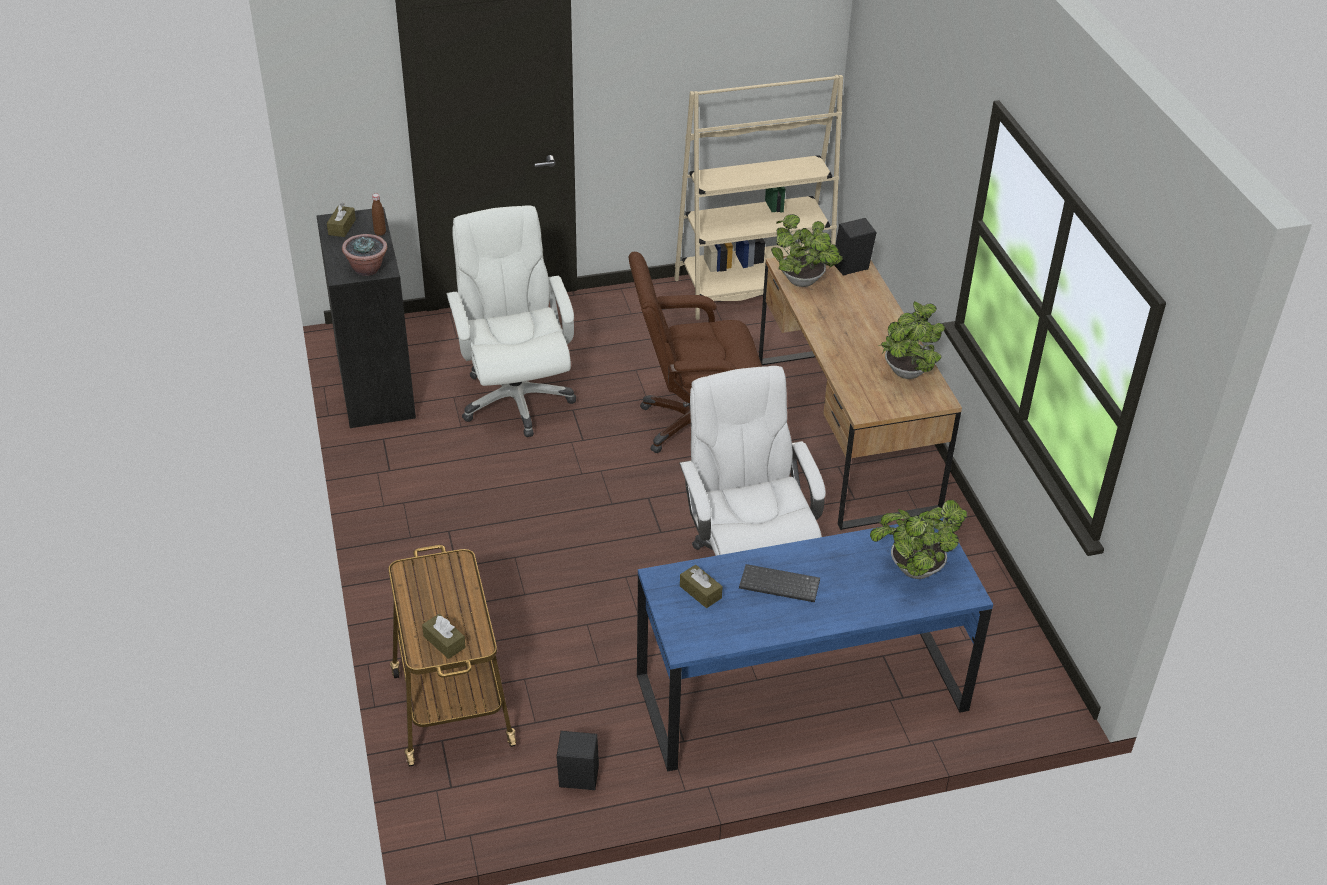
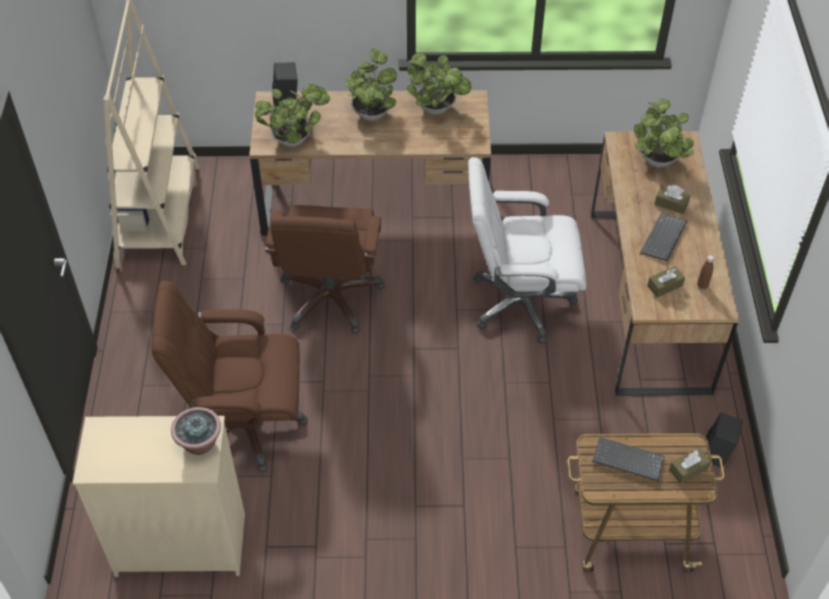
camera: 75 degrees left, 10 degrees up
(342, 227) = (108, 459): brown tissue box -> brown tissue box (671, 204)
(376, 386) = (181, 544): black dresser -> beige dresser
(380, 233) = (135, 425): brown bottle -> brown bottle (702, 285)
(445, 590) = (627, 461): none -> keyboard
(515, 398) = (245, 424): white office chair -> brown office chair
(801, 693) = (648, 298): blue desk -> brown desk
(874, 327) = (372, 112): none -> potted plant

